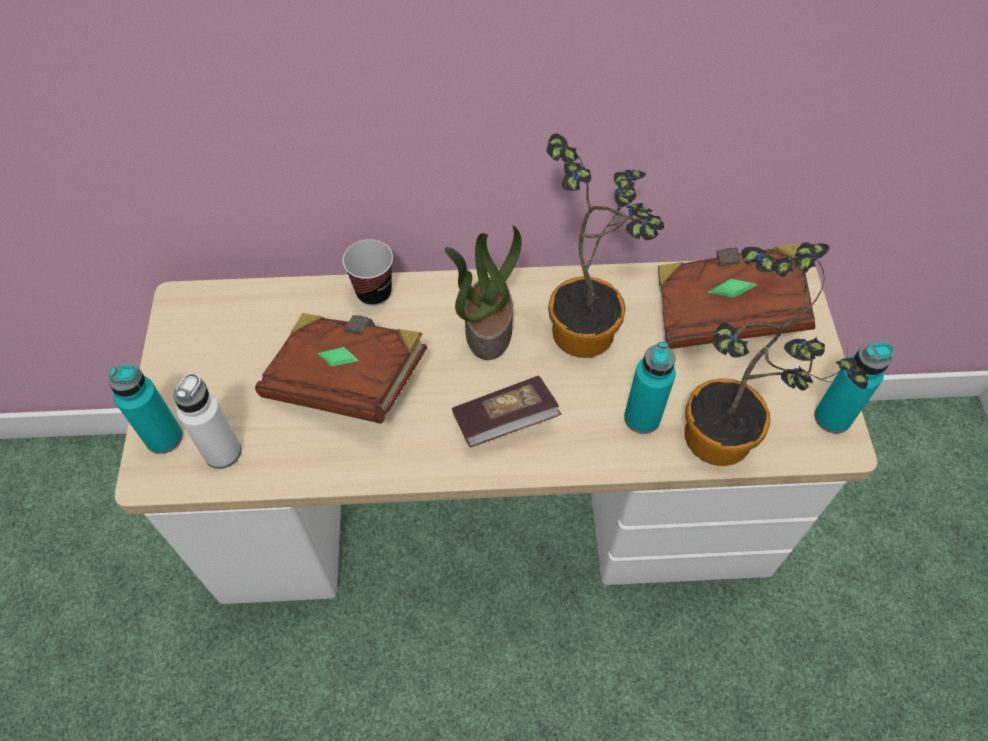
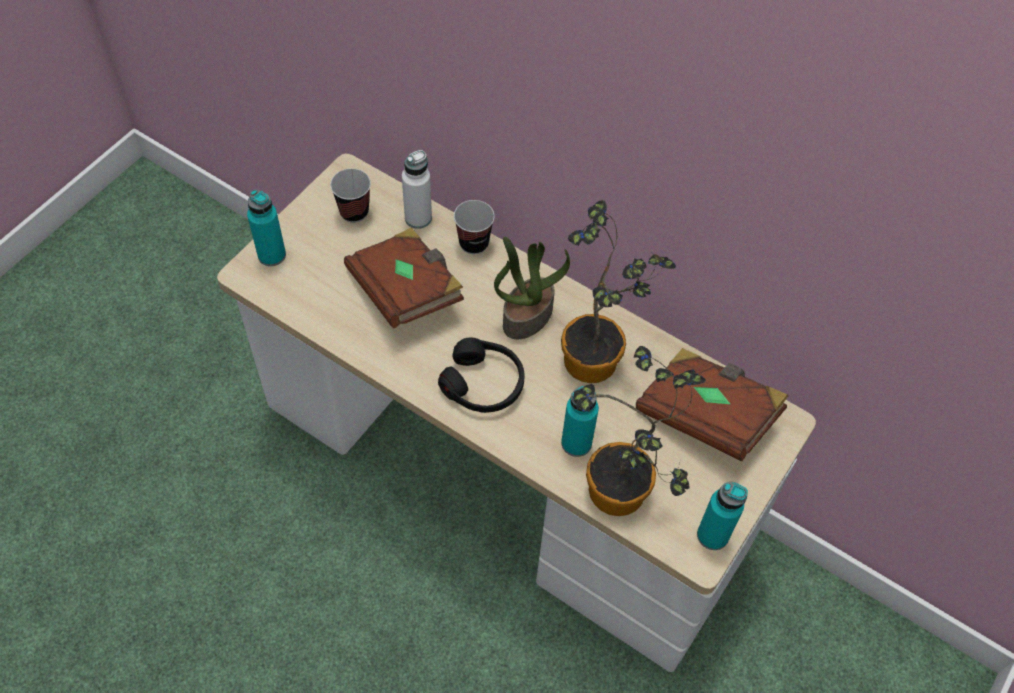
camera: 35 degrees right, 0 degrees up
(221, 336) = (354, 212): none -> cup
(222, 452) = (297, 286): white bottle -> white bottle (418, 218)
(505, 421) = (483, 383): book -> black headphones

